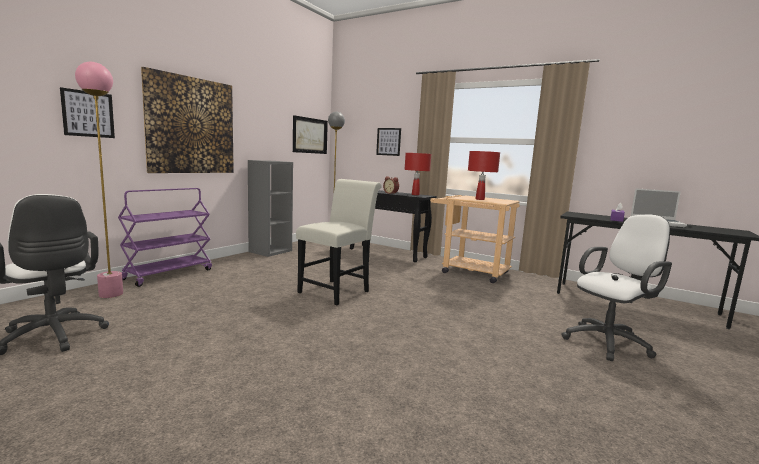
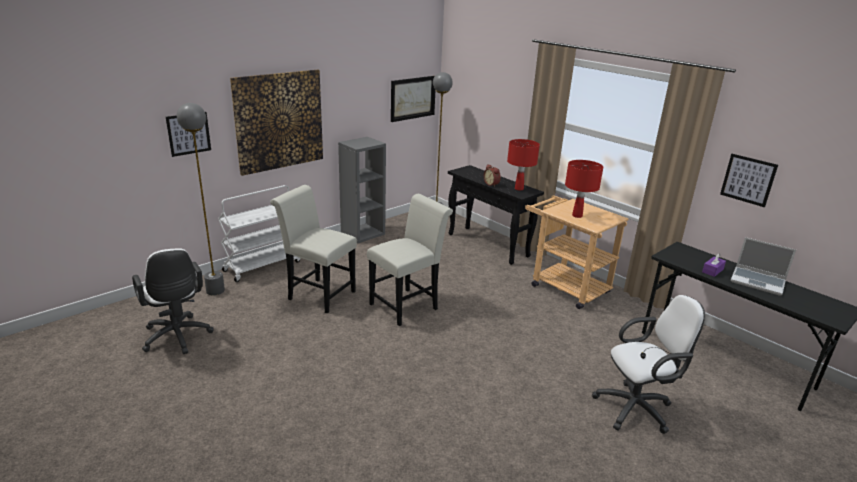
camera: 15 degrees right, 15 degrees up
(111, 294) = (215, 291): pink floor lamp -> grey floor lamp
(169, 274) = (262, 266): purple cart -> white cart
(237, 289) = (318, 294): none -> white chair
(388, 141) = (501, 113): picture -> picture (748, 180)

